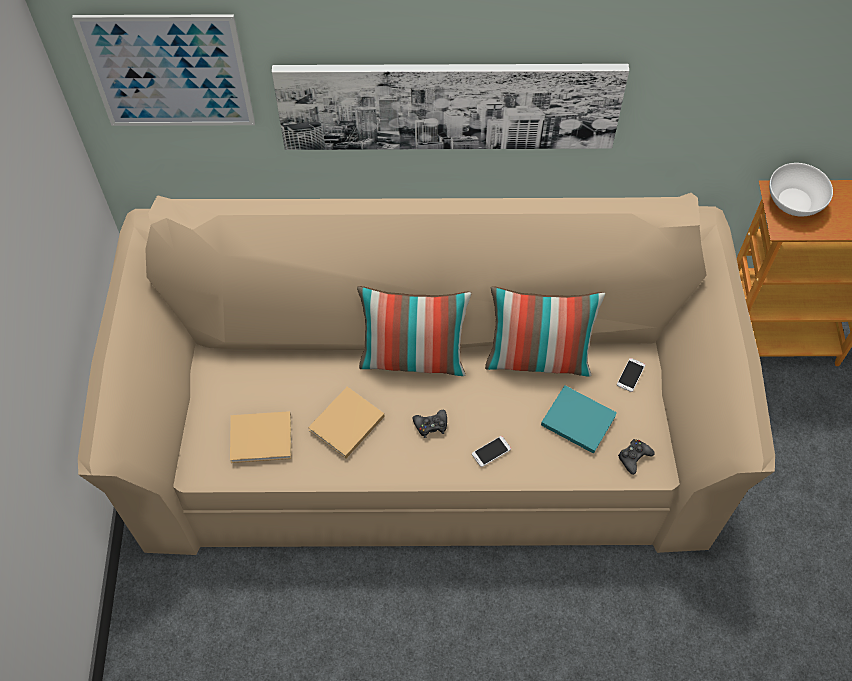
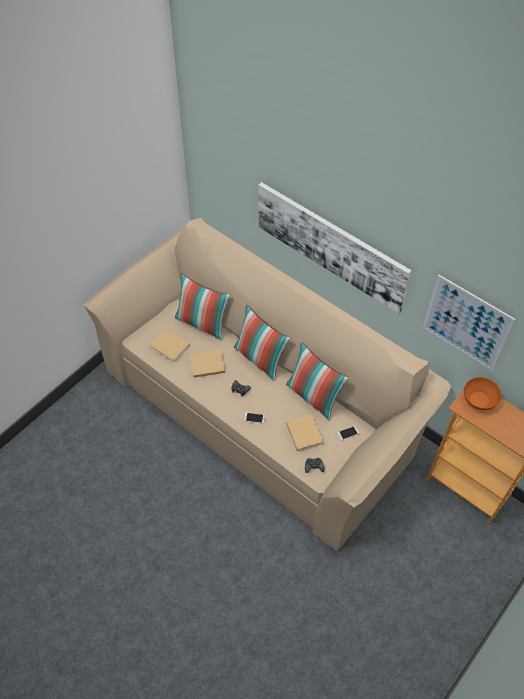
camera: 40 degrees right, 5 degrees down
(169, 72) = (222, 162): picture -> picture (466, 323)
(275, 366) = (202, 323): none -> pillow
(576, 419) = (304, 432): turquoise book -> beige book
(794, 202) = (479, 400): white bowl -> orange bowl

